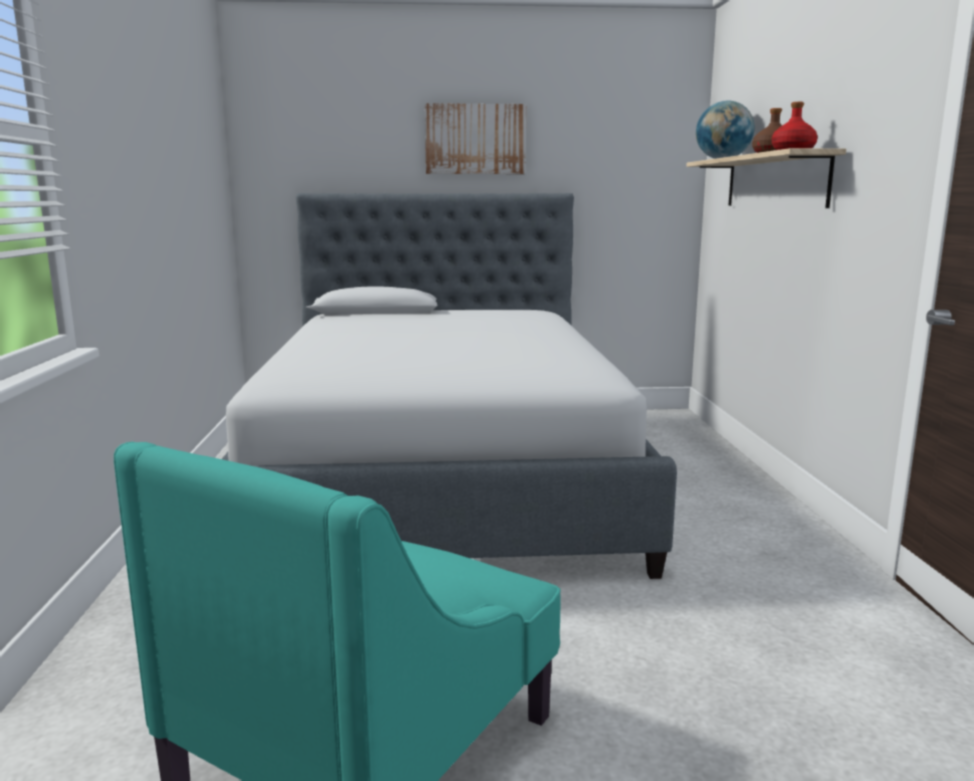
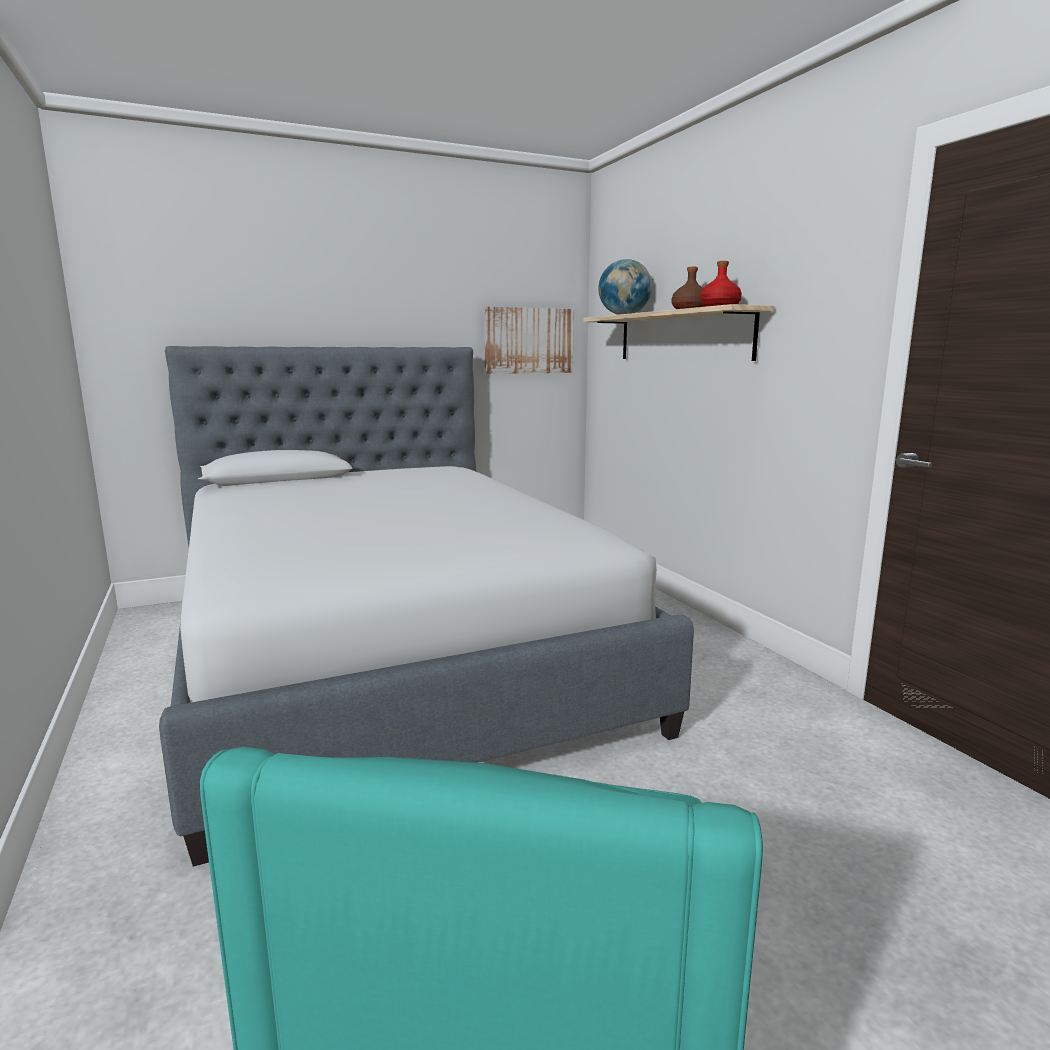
camera: 20 degrees left, 0 degrees up
(475, 139) = (369, 290): picture -> picture (528, 341)

